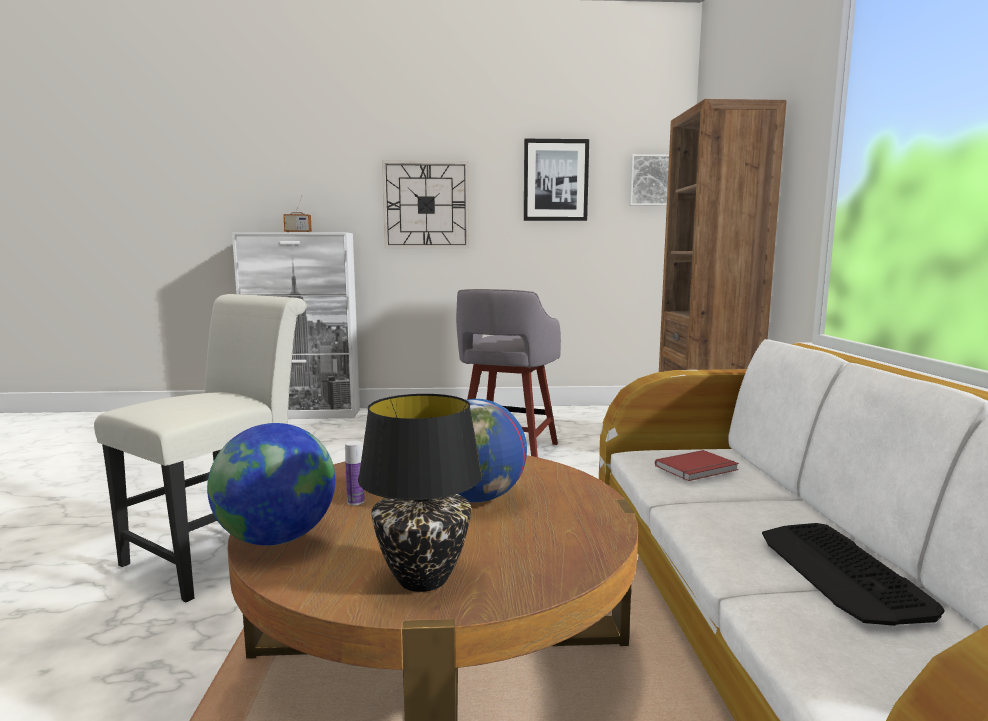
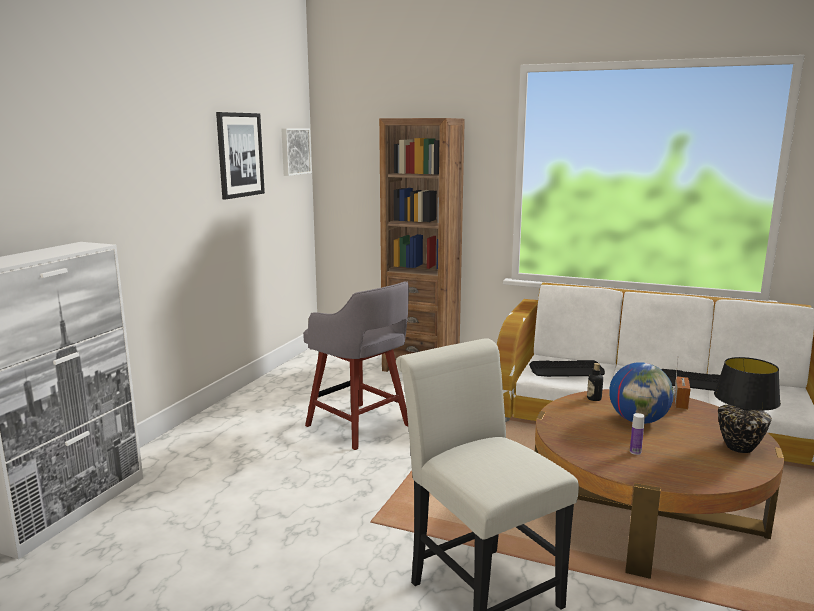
camera: 65 degrees left, 5 degrees up
(277, 538) = (689, 478): globe -> none
(298, 232) = (36, 254): radio -> radio (680, 403)
(426, 205) = (144, 192): wall clock -> none
(535, 469) = (594, 398): none -> bottle
(698, 469) = (567, 370): red book -> keyboard

